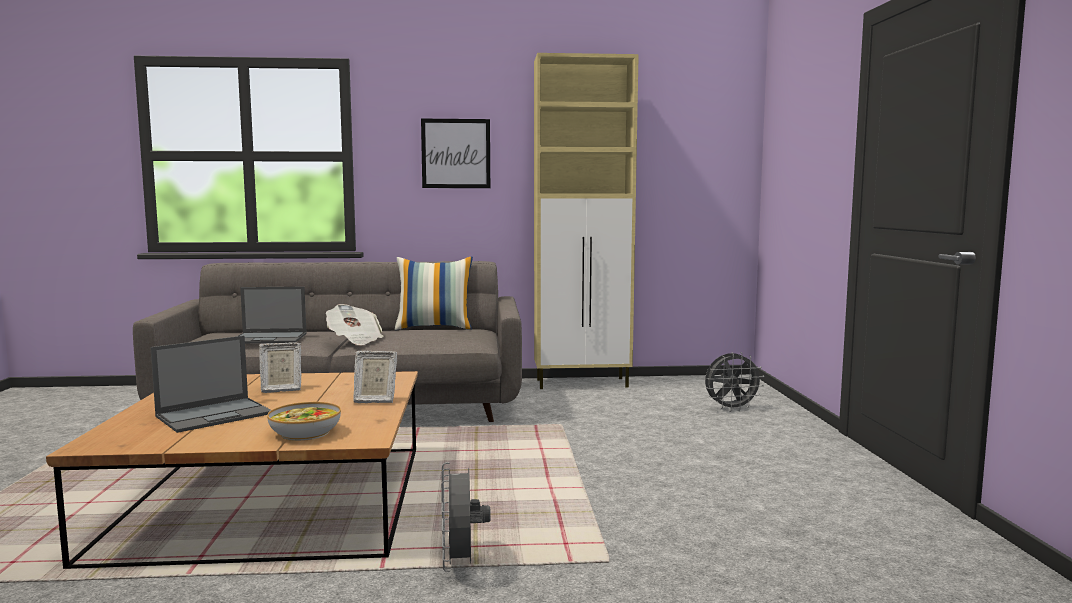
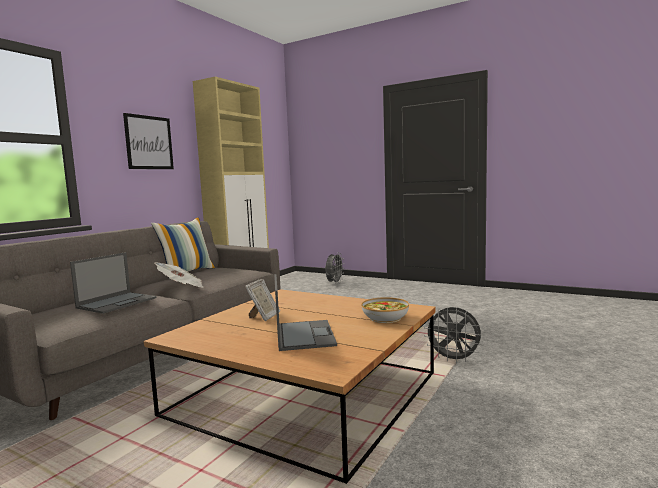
camera: 55 degrees left, 0 degrees up
(374, 400) = (334, 301): picture frame -> none

